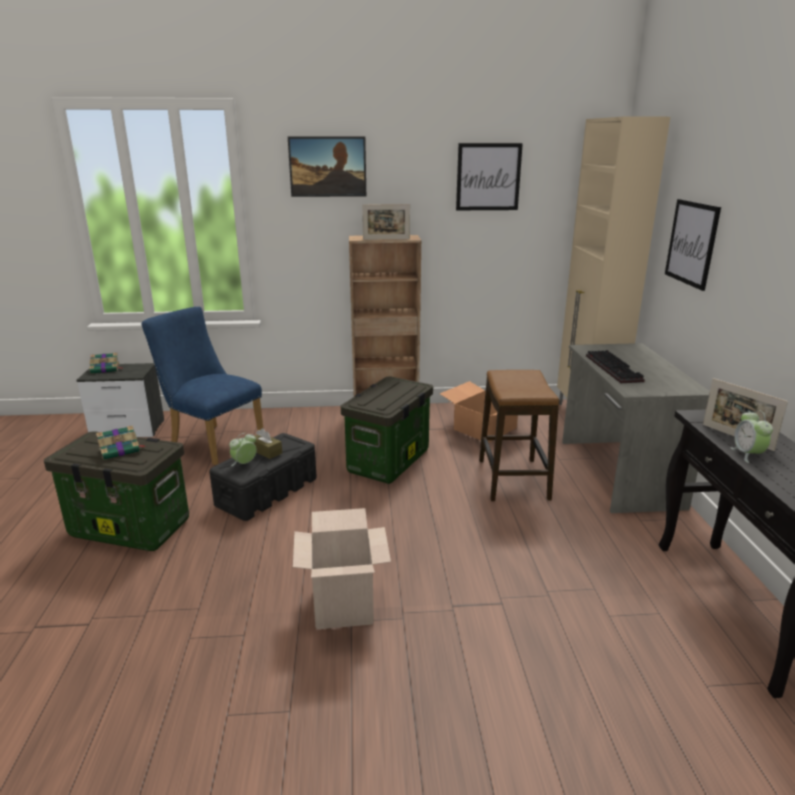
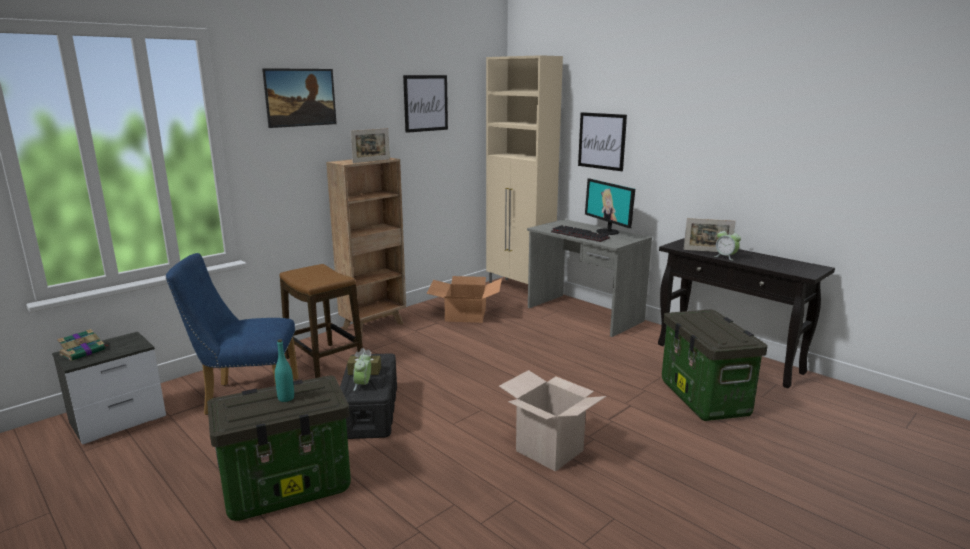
camera: 40 degrees left, 5 degrees down
(120, 450) = (286, 398): book -> turquoise bottle
(389, 462) = (433, 357): storage box -> storage box (705, 399)
(512, 479) = (532, 338): stool -> stool (324, 362)
(663, 373) = (608, 232): none -> monitor

